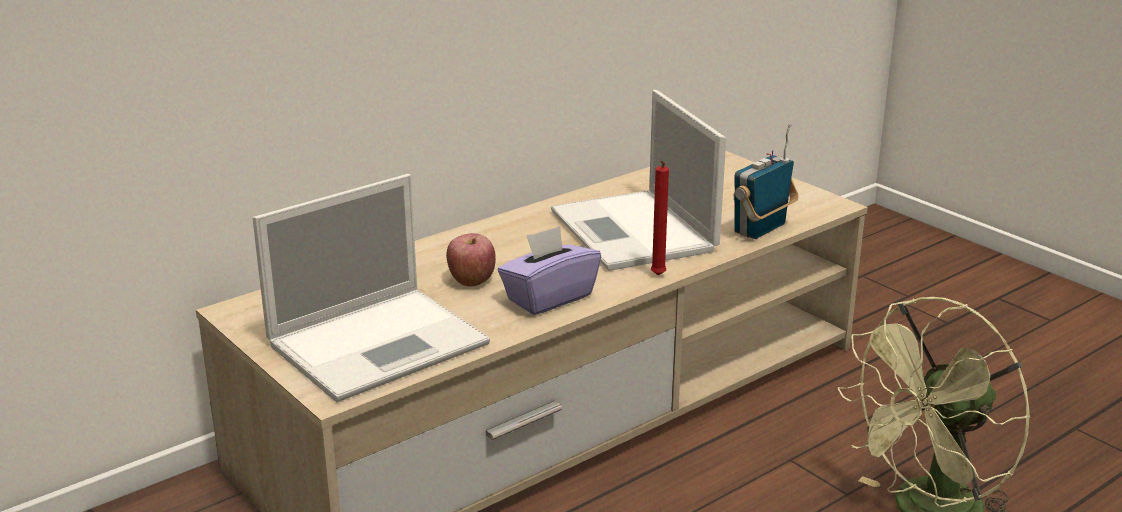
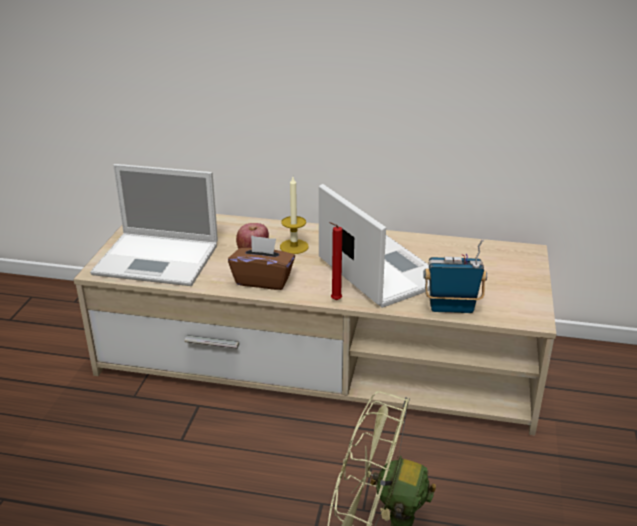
camera: 50 degrees right, 5 degrees up
(502, 254) = (294, 246): none -> candle
(549, 297) = (263, 280): purple tissue box -> brown tissue box
(635, 232) = (379, 270): laptop -> laptop turned 120 degrees clockwise

